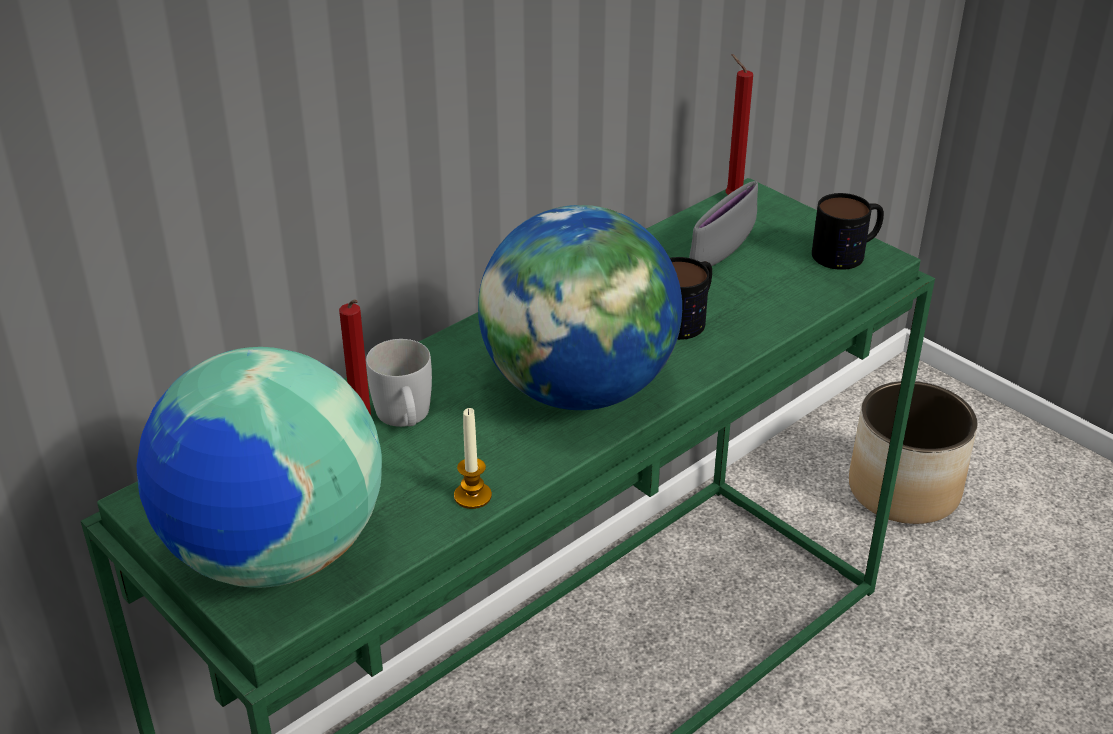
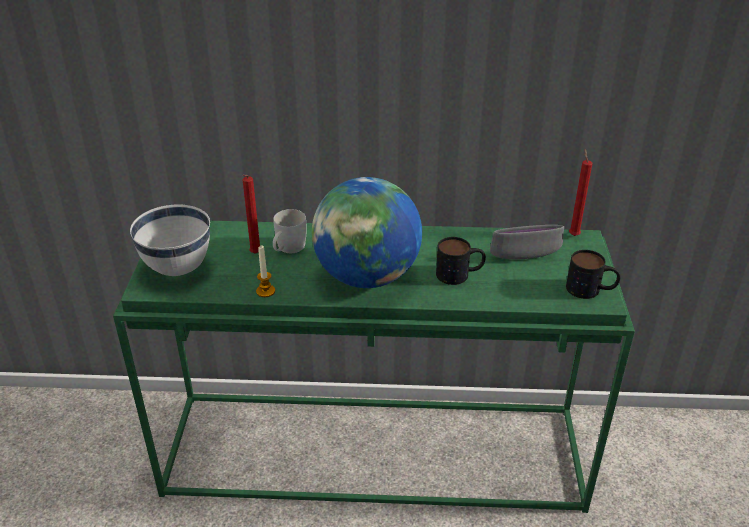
camera: 45 degrees right, 0 degrees up
(274, 553) = (177, 269): globe -> white bowl
(905, 490) = (673, 479): planter -> none

